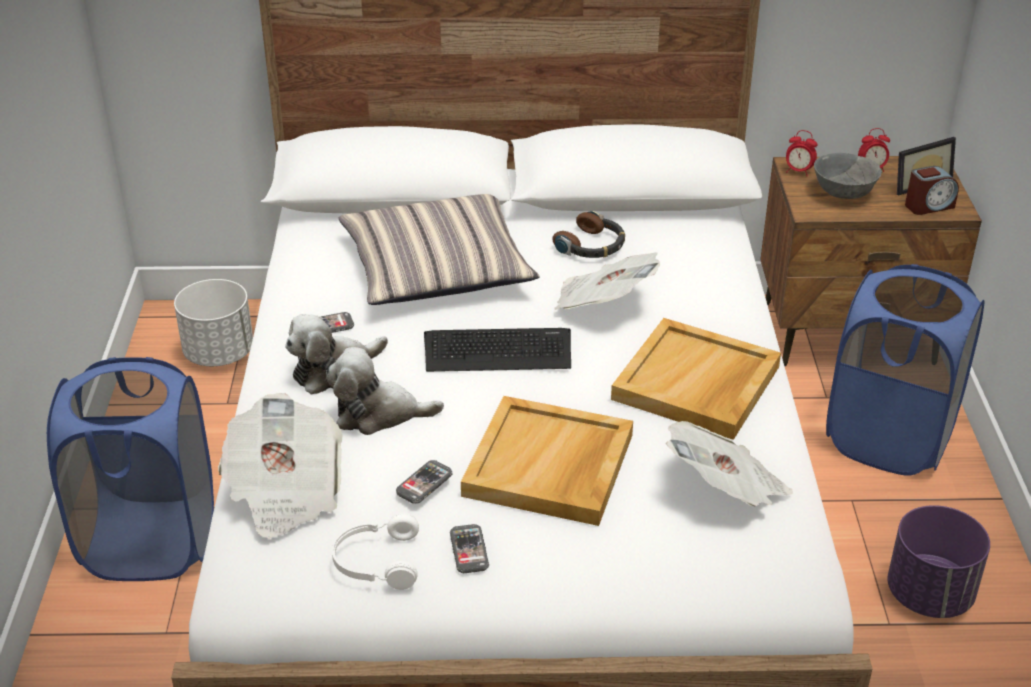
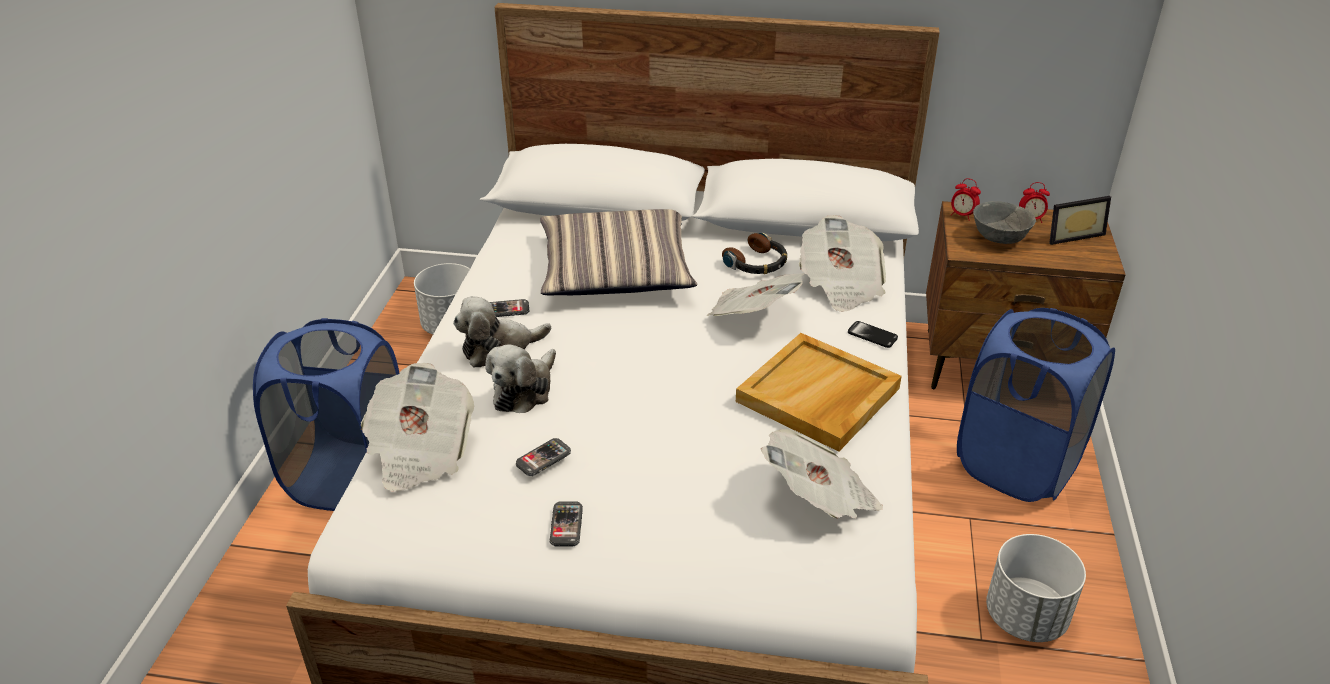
camera: 10 degrees right, 0 degrees up
(376, 562) = (480, 525): white headphones -> none
(378, 414) = (525, 392): plush toy -> plush toy turned 75 degrees counterclockwise
(498, 351) = (646, 347): keyboard -> none
(549, 466) = (662, 456): beige tray -> none
(689, 261) = (840, 285): none -> newspaper
(736, 313) = (872, 335): none -> phone
(928, 206) = (1077, 257): alarm clock -> none
(929, 594) = (1026, 617): purple planter -> white planter

